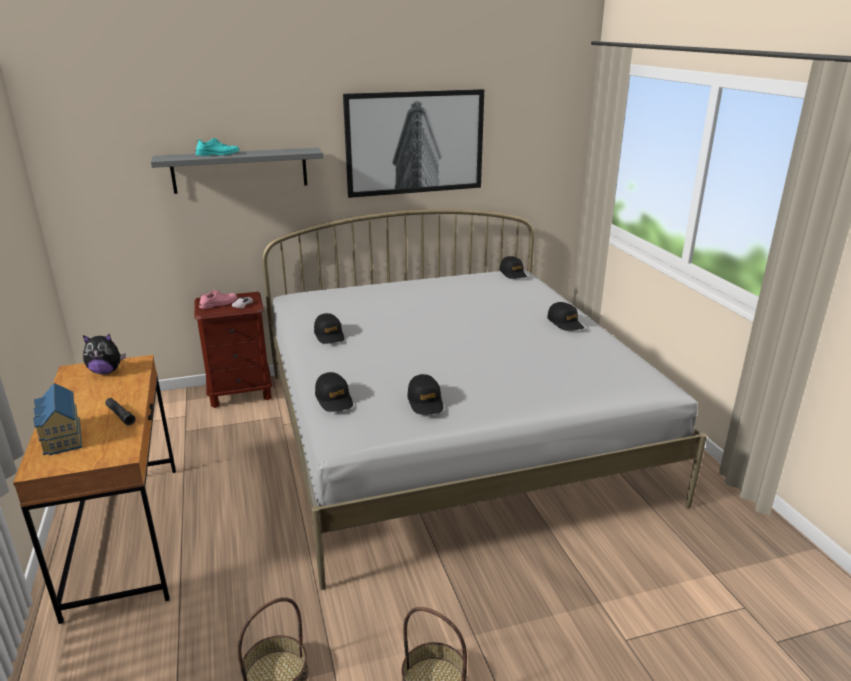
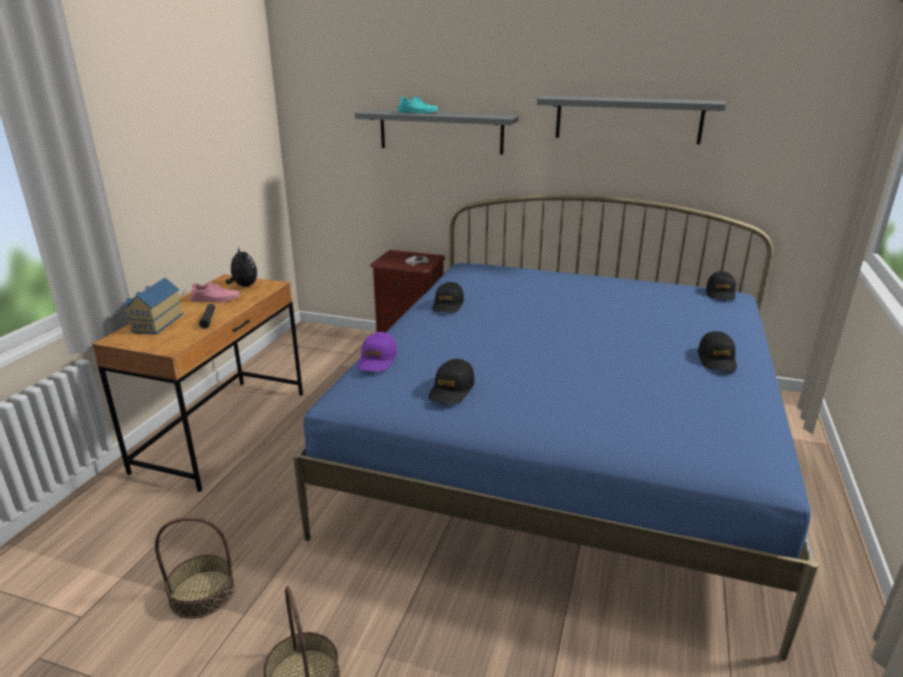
camera: 35 degrees right, 0 degrees up
(106, 371) = (244, 286): plush toy -> plush toy turned 150 degrees counterclockwise
(219, 303) = (400, 258): pink shoe -> pink shoe (215, 299)
(334, 399) = (377, 360): black cap -> purple cap
(415, 142) = (628, 119): picture -> grey shelf
(451, 432) = (562, 449): white bed -> blue bed

